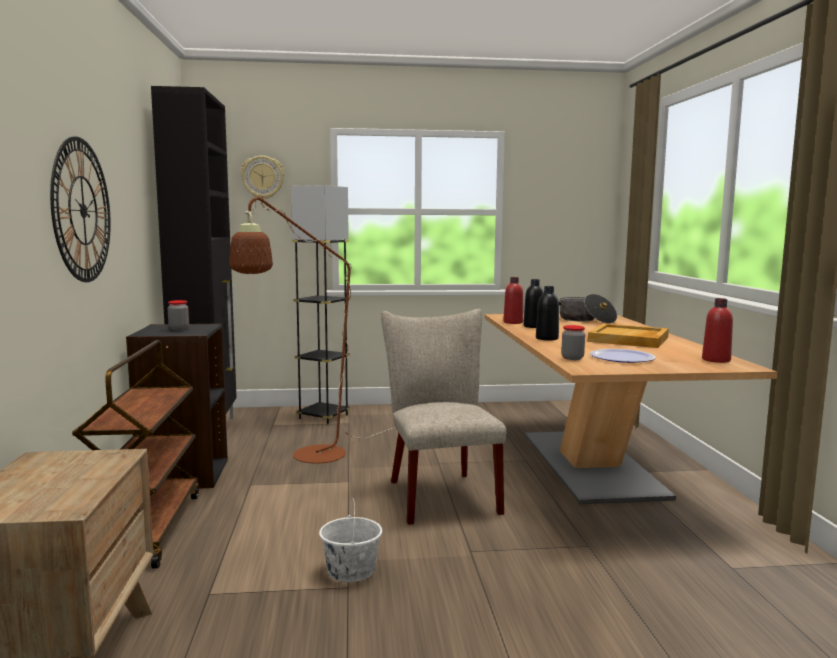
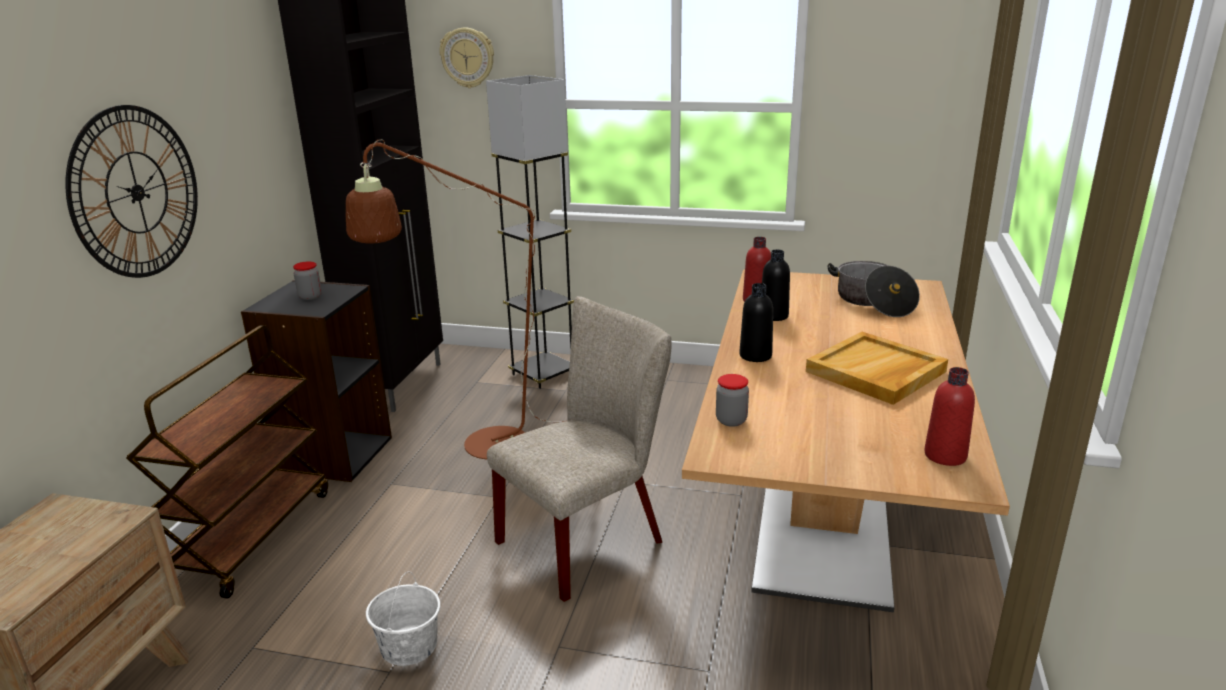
camera: 20 degrees right, 15 degrees up
(439, 493) = (589, 538): beige chair -> beige chair turned 45 degrees clockwise
(622, 358) = (804, 429): plate -> none

